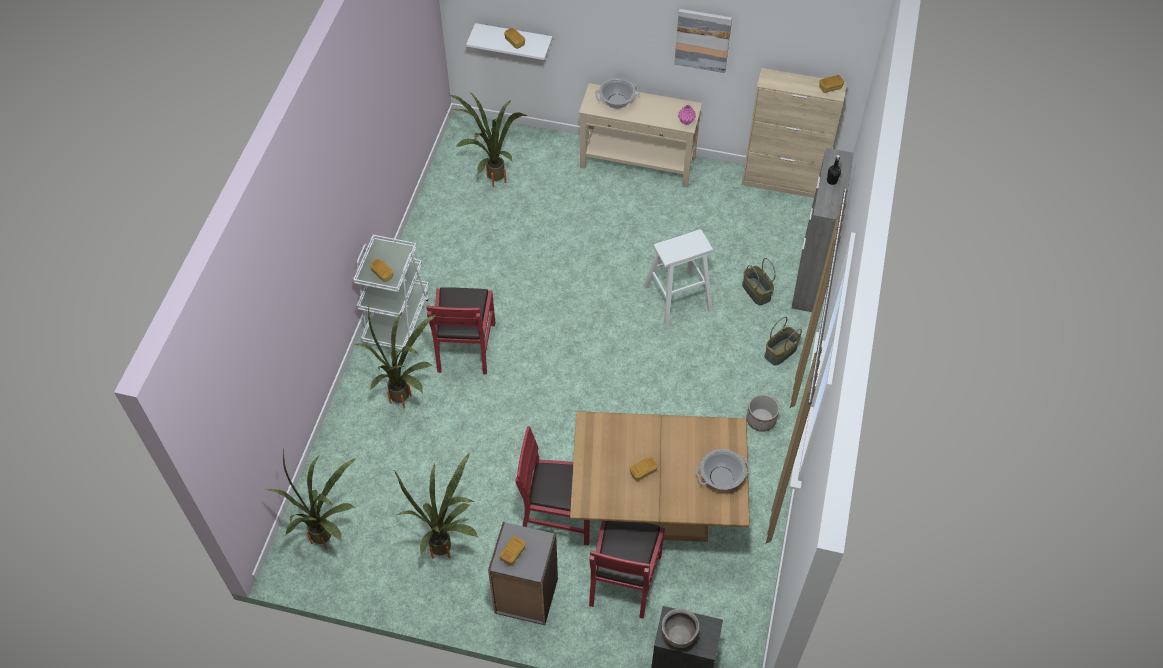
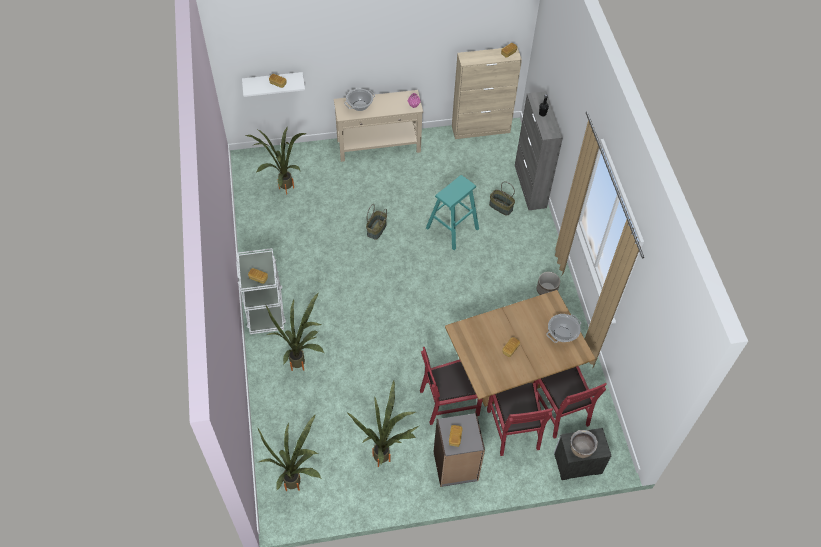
camera: 25 degrees left, 0 degrees up
(465, 346) = (324, 312): red chair -> red chair (560, 410)
(677, 298) = (452, 228): white stool -> turquoise stool
(702, 40) = (413, 44): picture -> none
(780, 352) = (536, 241): basket -> basket (377, 230)

